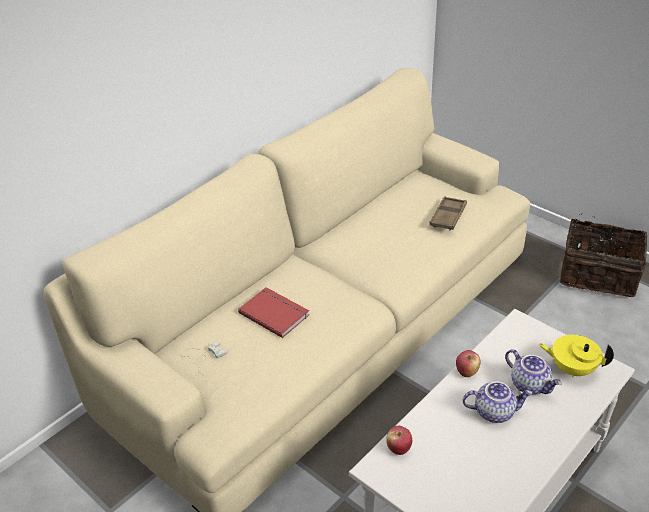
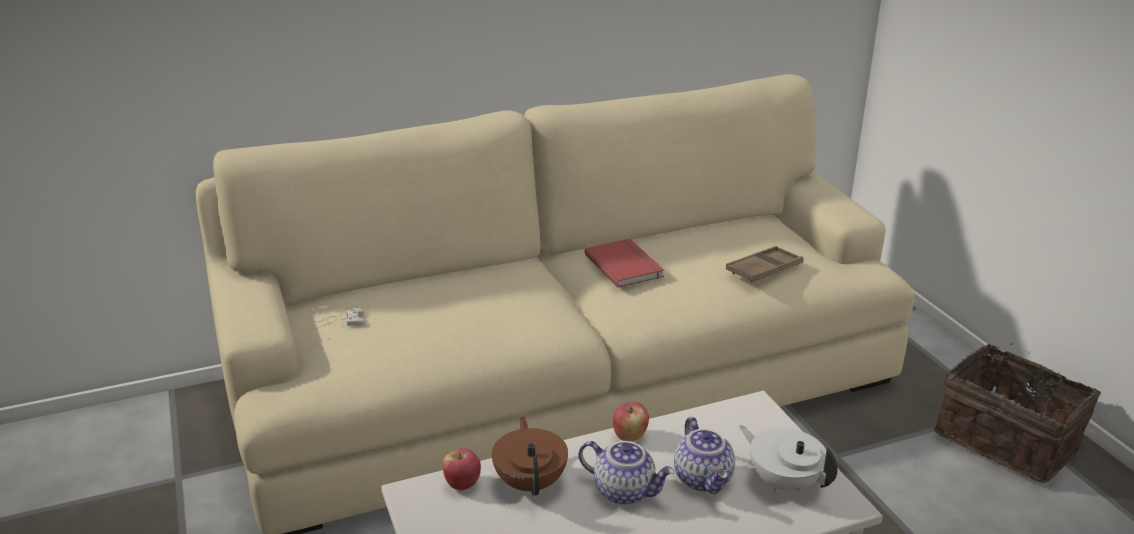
camera: 25 degrees right, 10 degrees down
(275, 313) = (454, 303): red book -> red book (625, 265)
(437, 429) = (531, 482): none -> brown teapot
(572, 368) = (783, 481): yellow teapot -> white teapot

